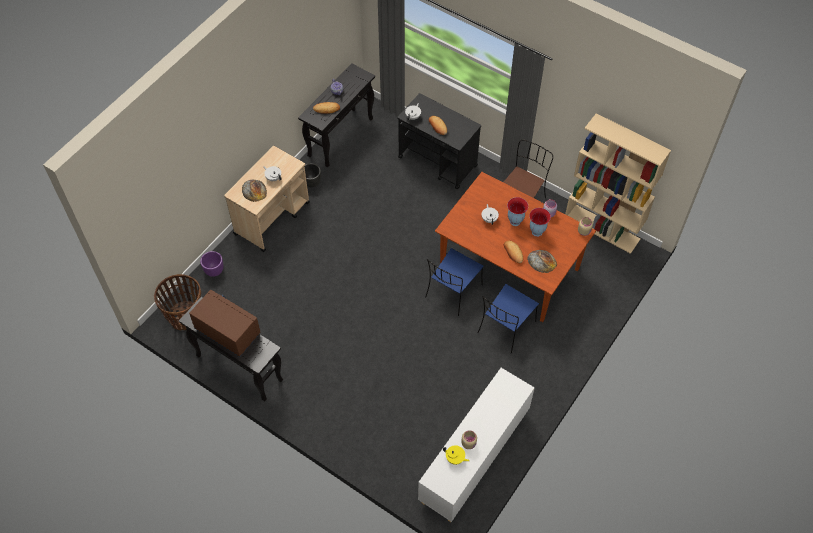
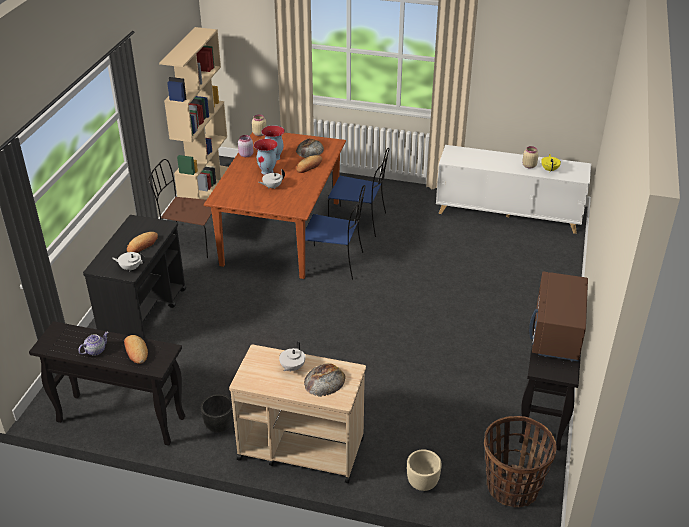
camera: 110 degrees left, 20 degrees down
(214, 270) = (422, 483): purple planter -> beige planter

